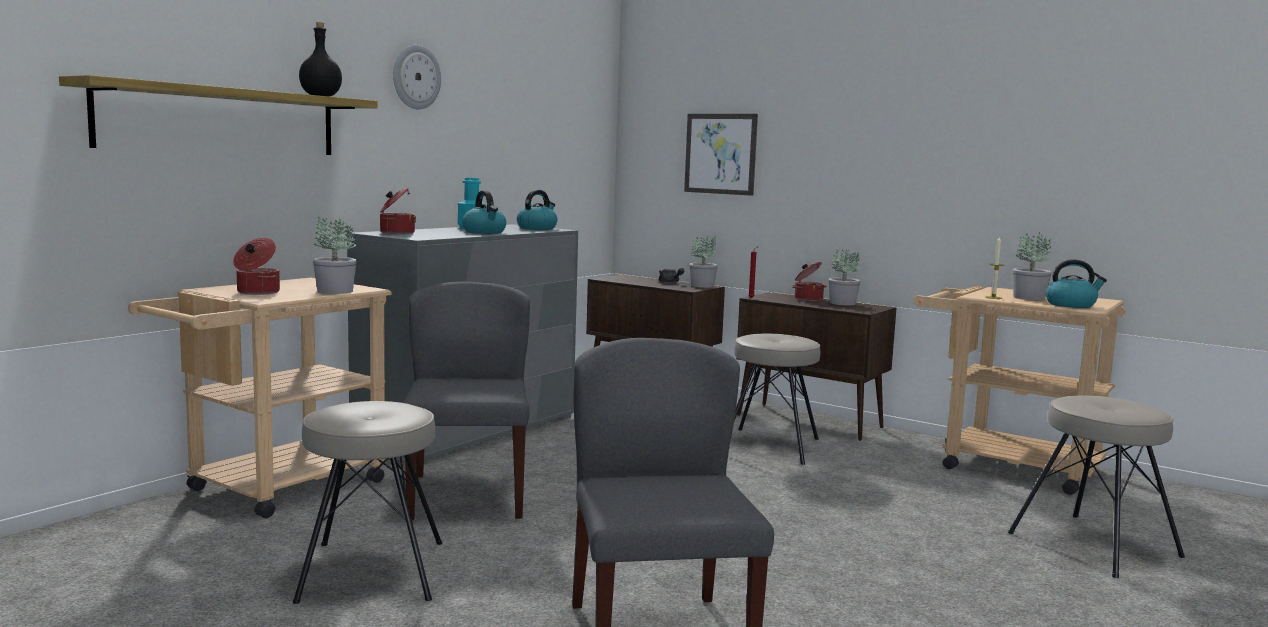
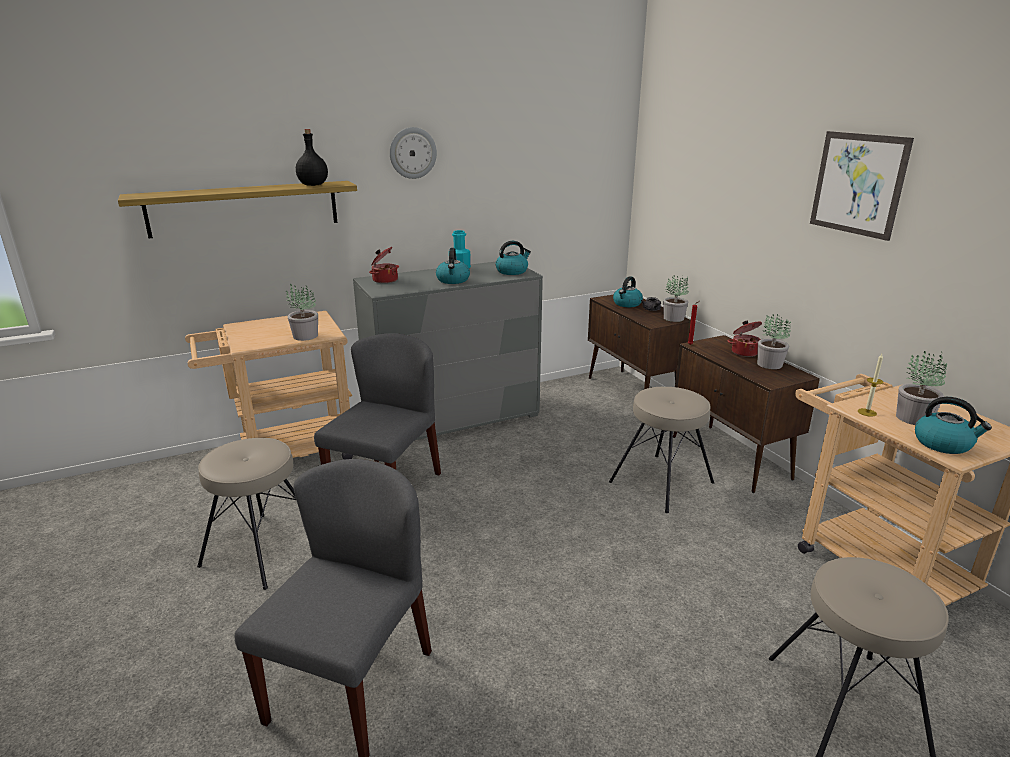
camera: 30 degrees right, 15 degrees up
(257, 292) = (257, 333): cooking pot -> none
(636, 280) = (627, 304): none -> kettle
(720, 154) = (701, 202): picture -> picture (858, 184)

